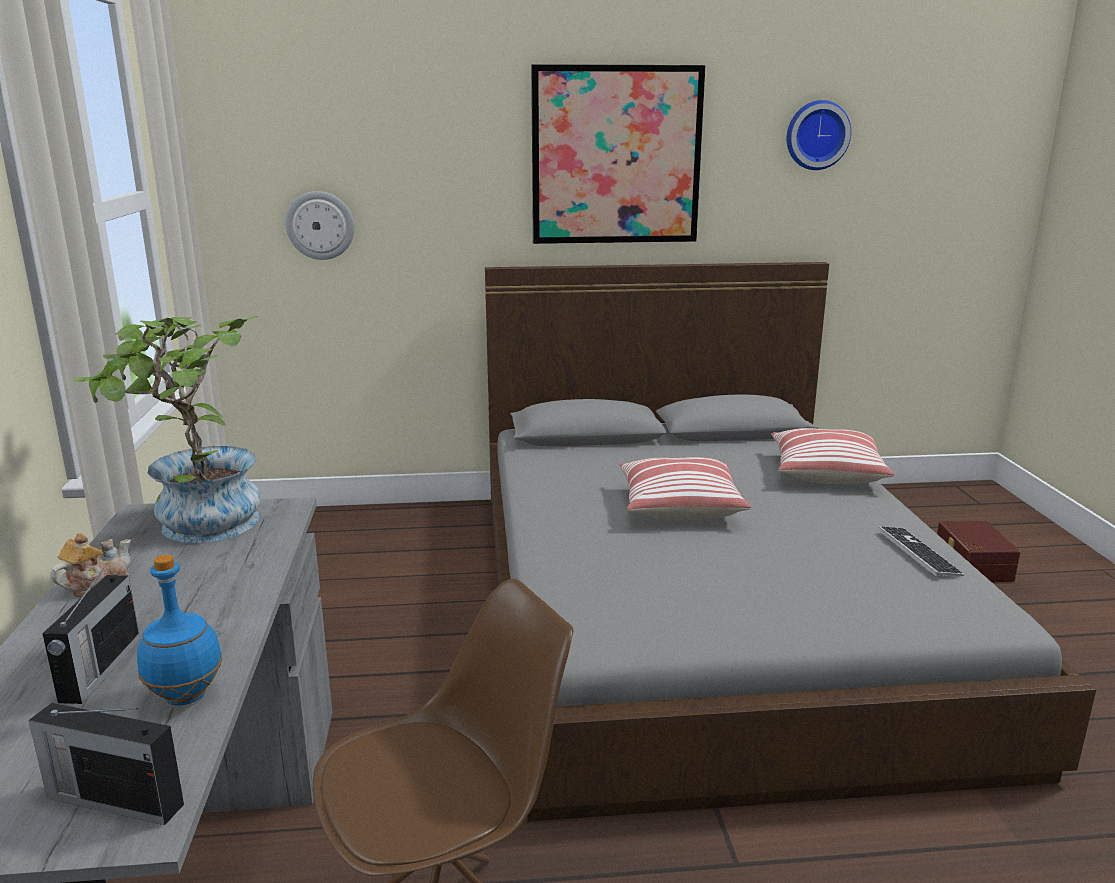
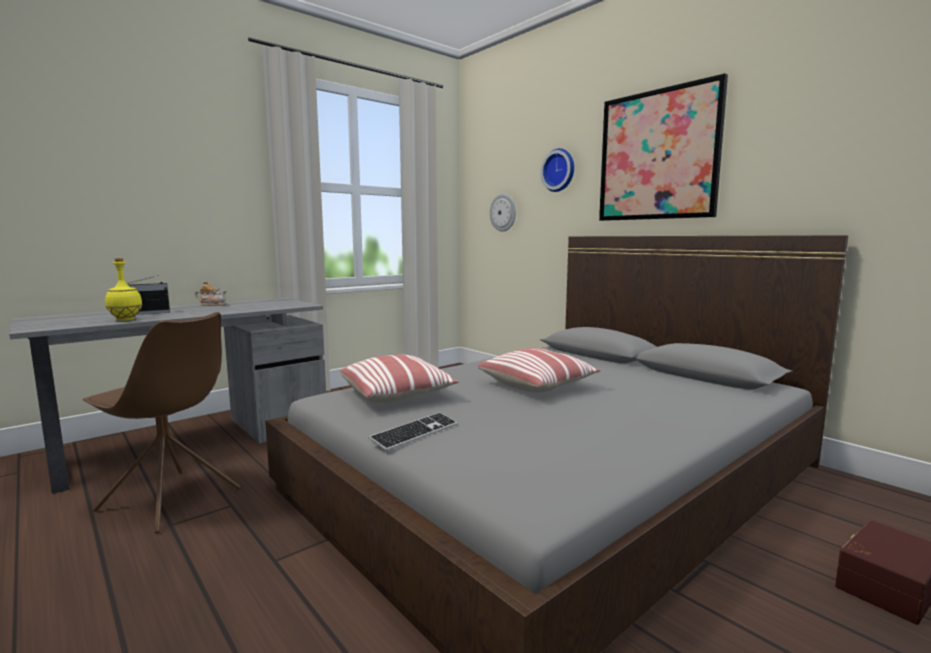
camera: 55 degrees right, 10 degrees down
(113, 800) = (51, 325): radio -> none
(187, 696) = (126, 320): blue bottle -> yellow bottle
(198, 528) = (273, 303): potted plant -> none
(816, 135) = (841, 112): wall clock -> wall clock (559, 170)
(826, 472) = (703, 408): pillow -> pillow (397, 394)
(918, 553) = (611, 459): keyboard -> keyboard (415, 433)

